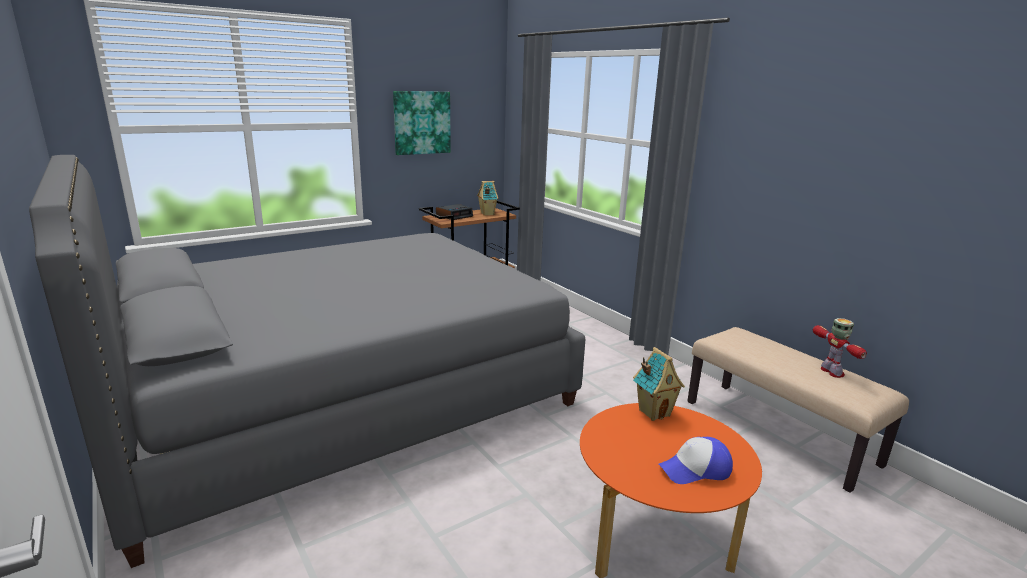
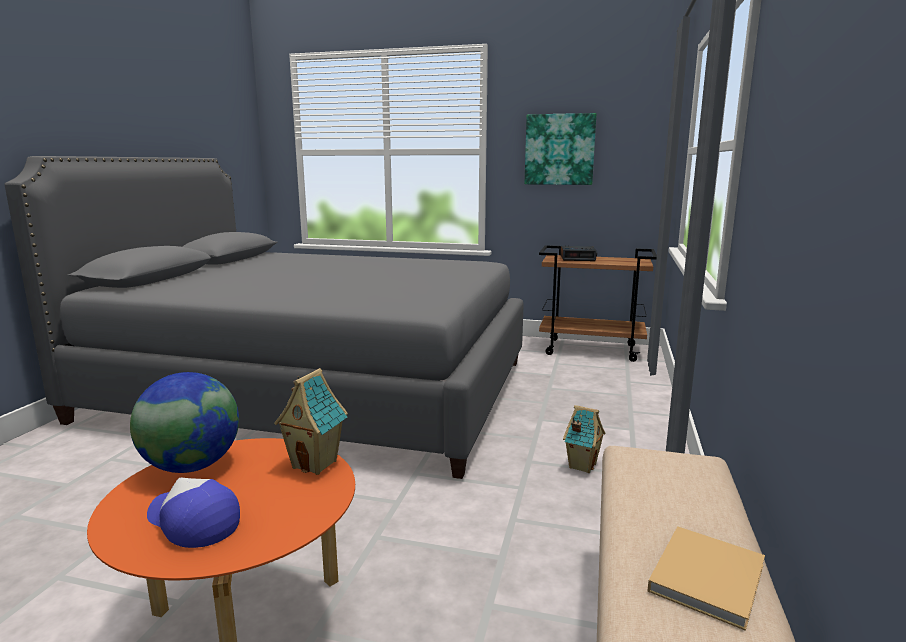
camera: 50 degrees right, 5 degrees down
(486, 214) = (619, 261): toy house -> toy house (581, 466)
(611, 452) = (192, 466): none -> globe
(832, 372) = (708, 576): toy robot -> beige book

